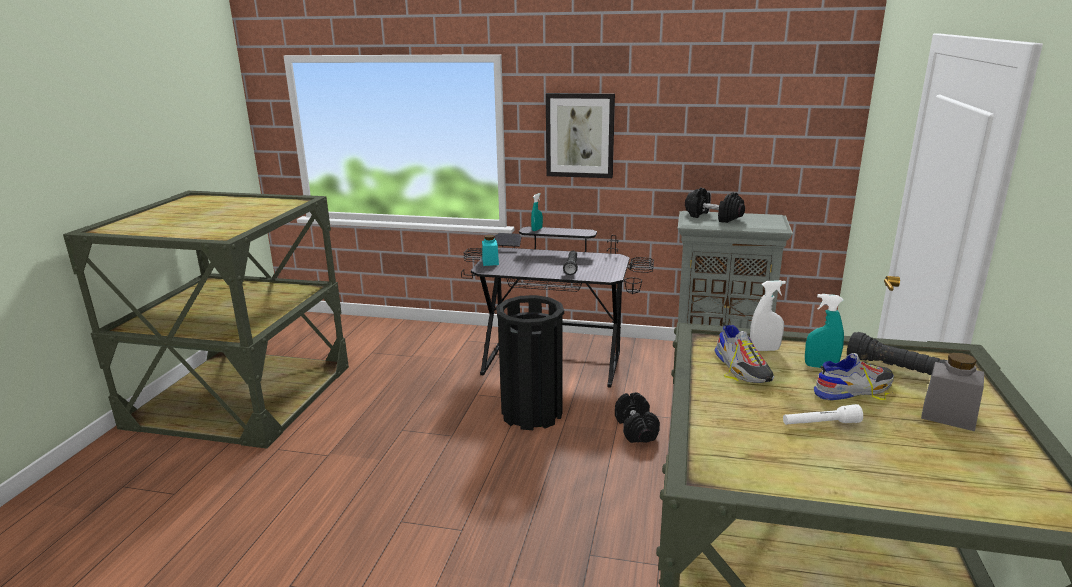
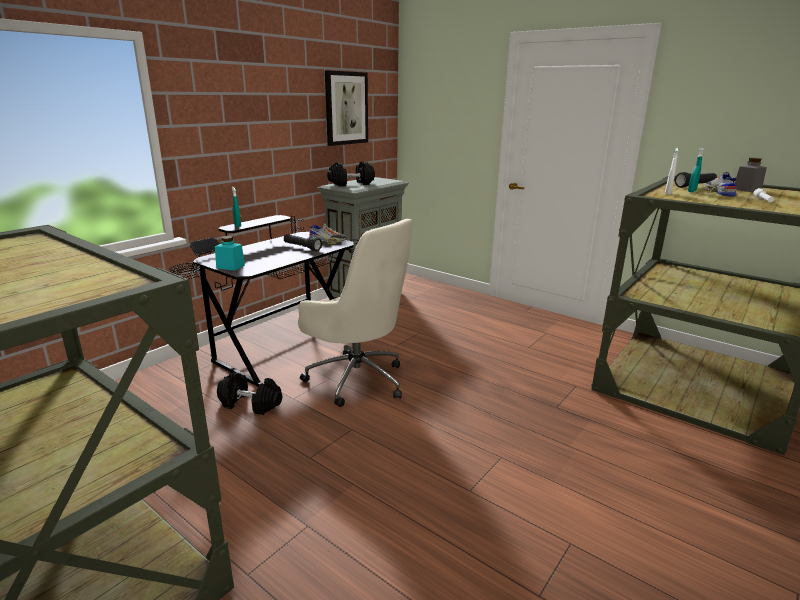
camera: 65 degrees left, 0 degrees up
(531, 413) = (357, 380): black trash can -> beige office chair
(580, 135) = (233, 126): picture -> picture (346, 108)
(636, 429) = (422, 347): black dumbbell -> black dumbbell (251, 404)
(742, 368) = (694, 198): shoe -> shoe (327, 240)

